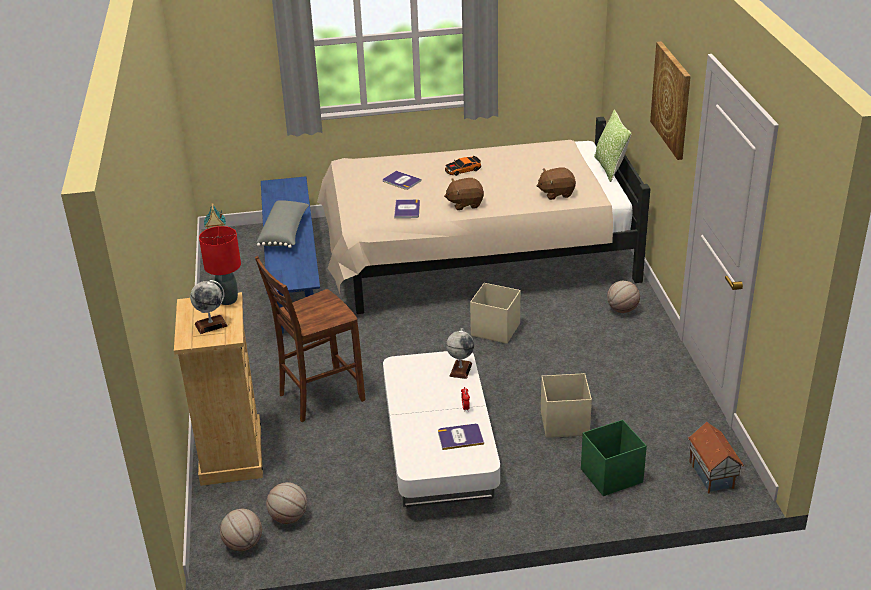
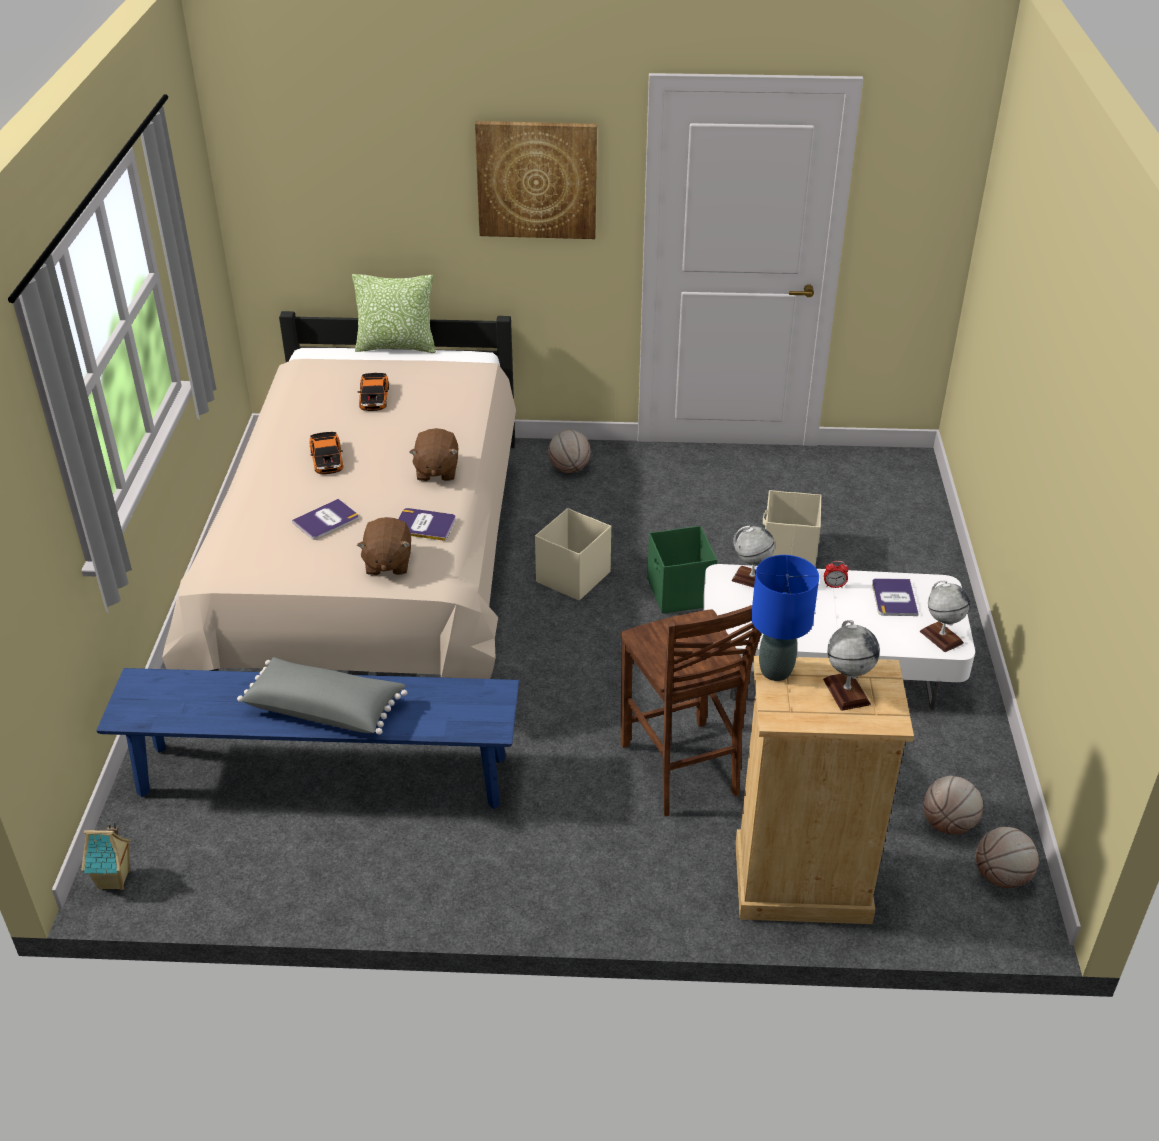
camera: 80 degrees left, 5 degrees up
(227, 300) = (776, 671): red table lamp -> blue table lamp
(420, 462) = (941, 637): none -> globe
(538, 170) = (374, 397): none -> toy car
(556, 193) = (449, 394): brown plush toy -> brown plush toy (387, 563)
(610, 476) = (888, 539): green storage box -> green storage box (679, 593)
(713, 474) = (892, 473): toy house -> none

